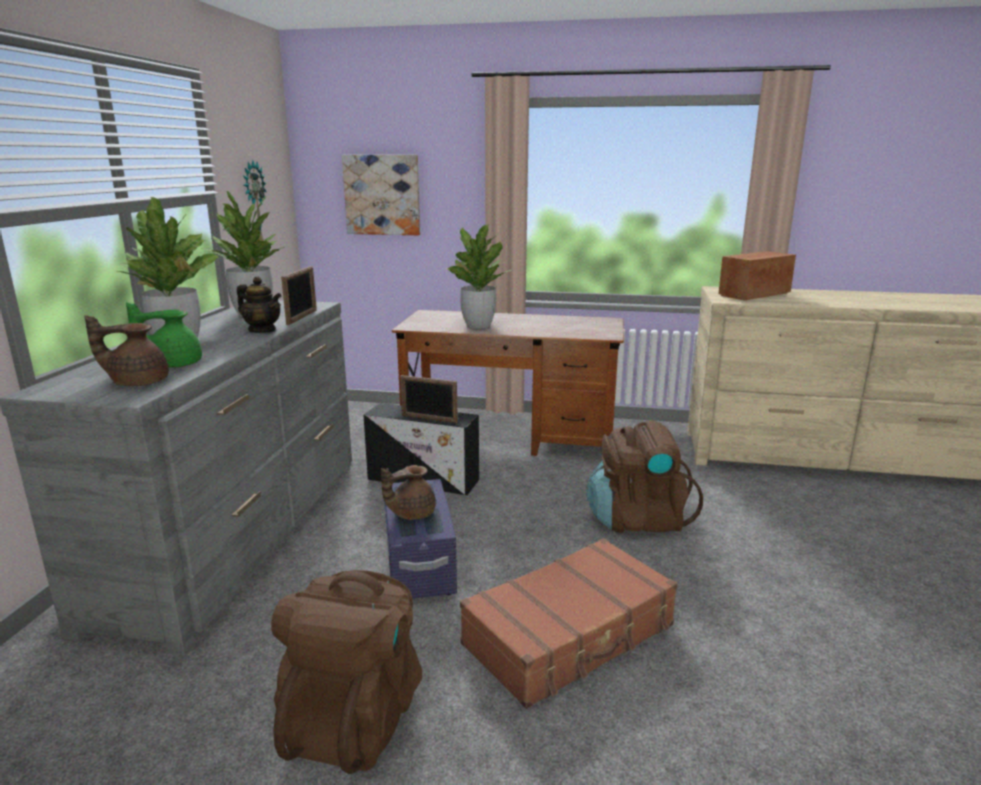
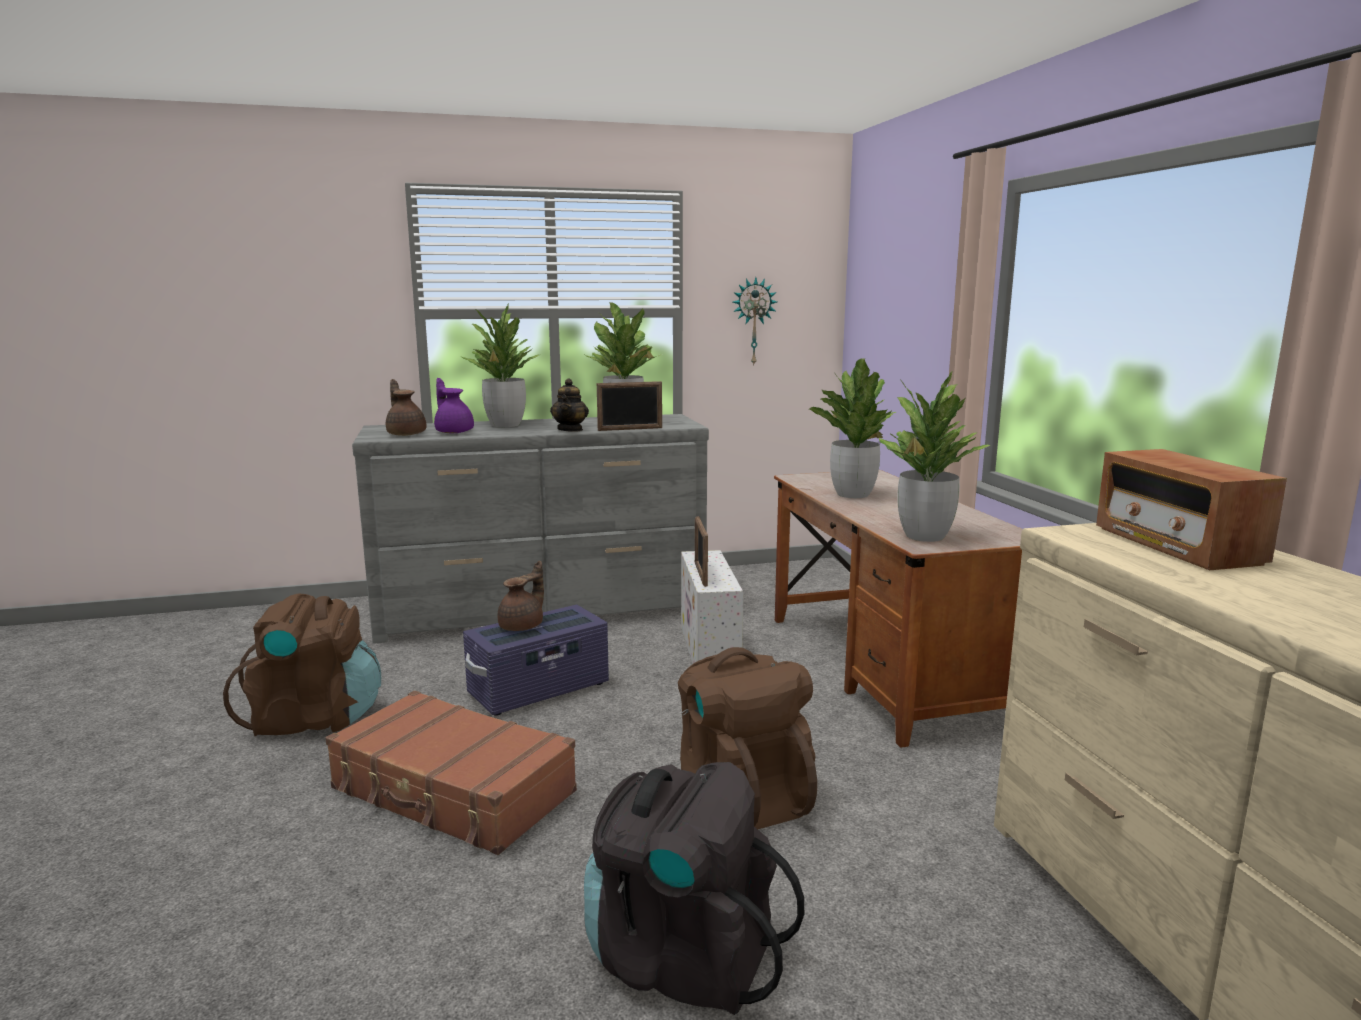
camera: 65 degrees right, 5 degrees down
(174, 364) = (454, 432): green teapot -> purple teapot
(382, 195) = (895, 320): picture -> none
(411, 513) = (523, 626): brown teapot -> brown teapot turned 90 degrees clockwise
(425, 479) = (709, 650): black storage box -> white storage box
(591, 332) = (924, 536): none -> potted plant
(754, 294) = (1176, 546): radio -> radio turned 135 degrees counterclockwise
(789, 576) = (682, 957): none -> black backpack

